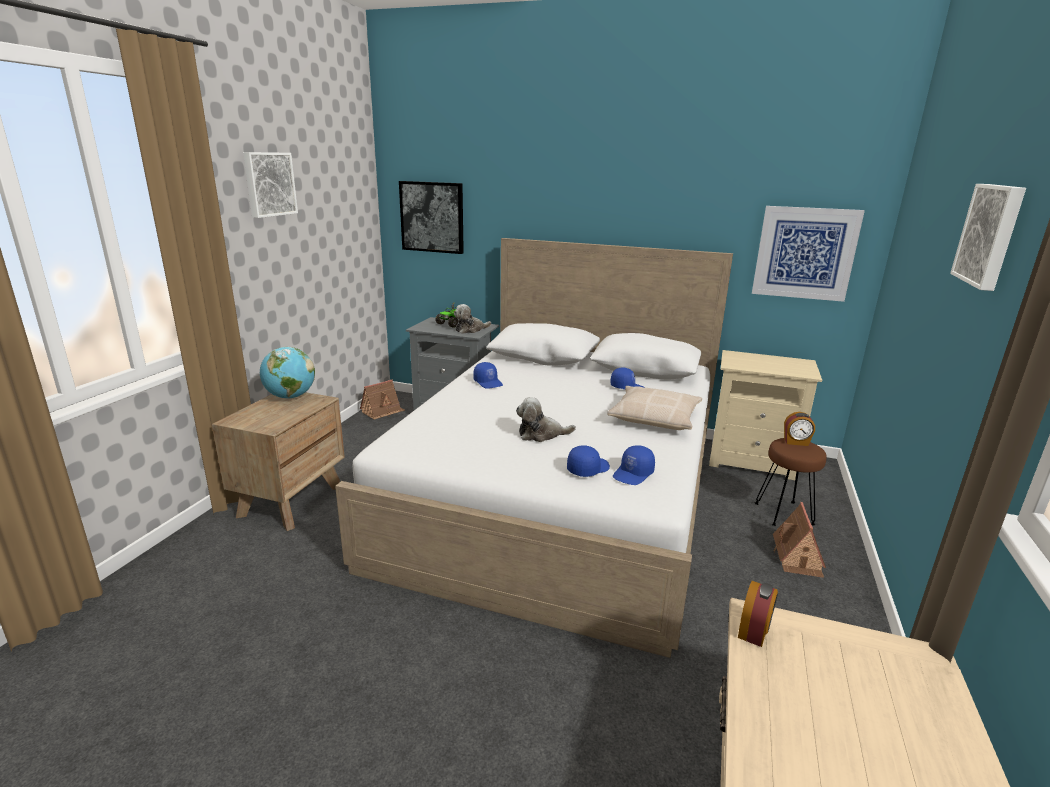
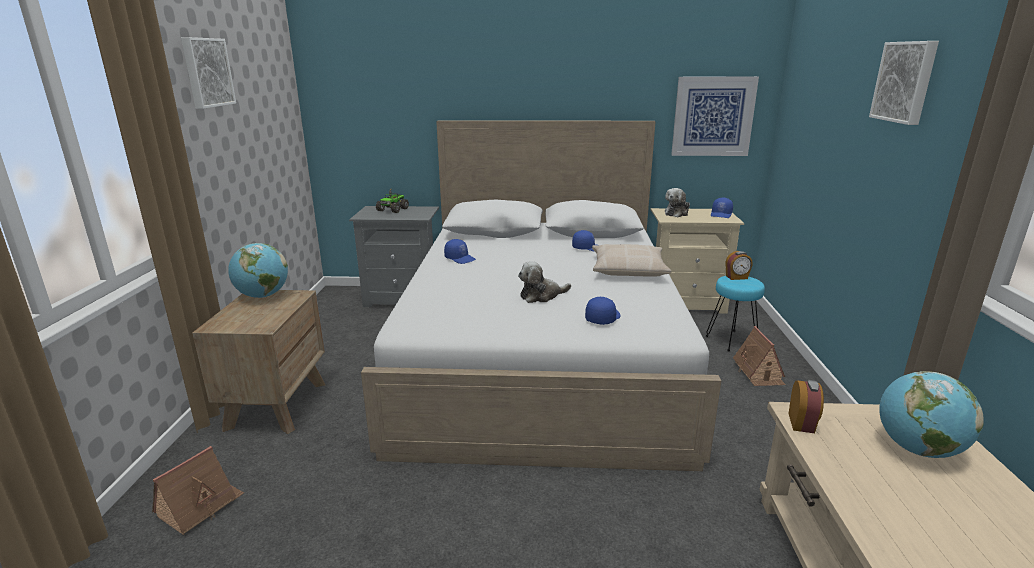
camera: 15 degrees left, 0 degrees up
(382, 411) = (327, 306): toy house -> toy house (200, 506)
(432, 217) = (360, 104): picture -> none
(470, 330) = (415, 213): plush toy -> plush toy (677, 213)
(633, 474) = (644, 316): blue cap -> blue cap (721, 214)
(784, 514) = (732, 341): brown stool -> turquoise stool
(882, 696) = (917, 449): none -> globe

